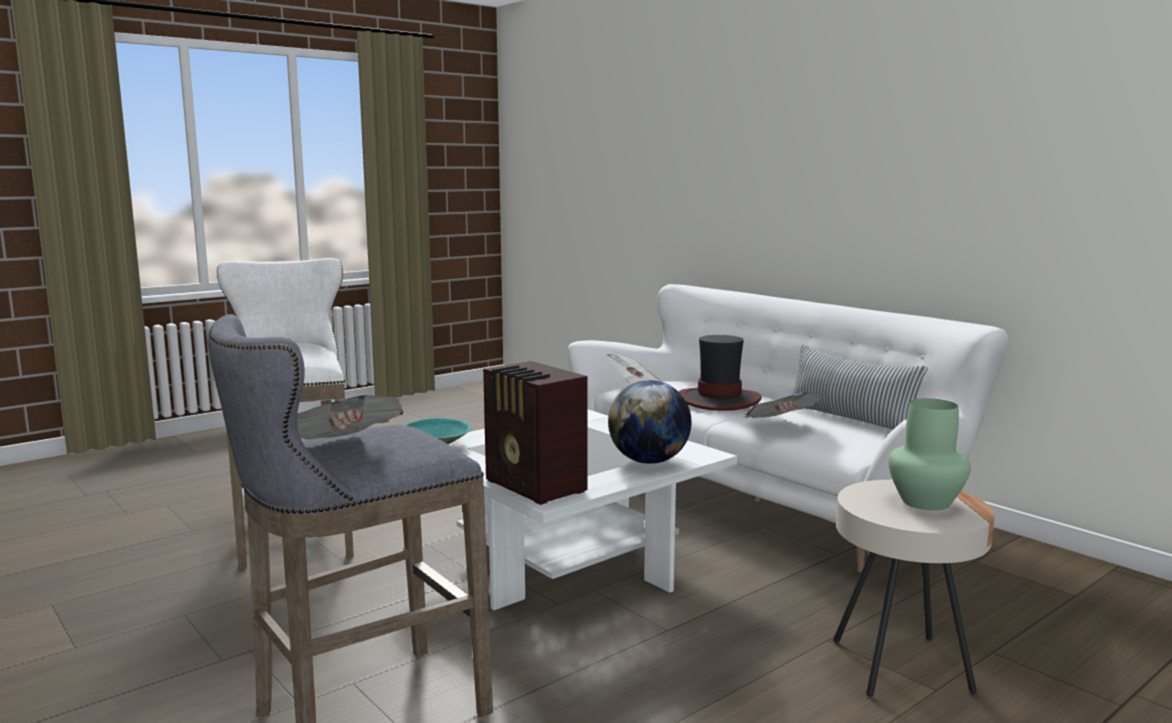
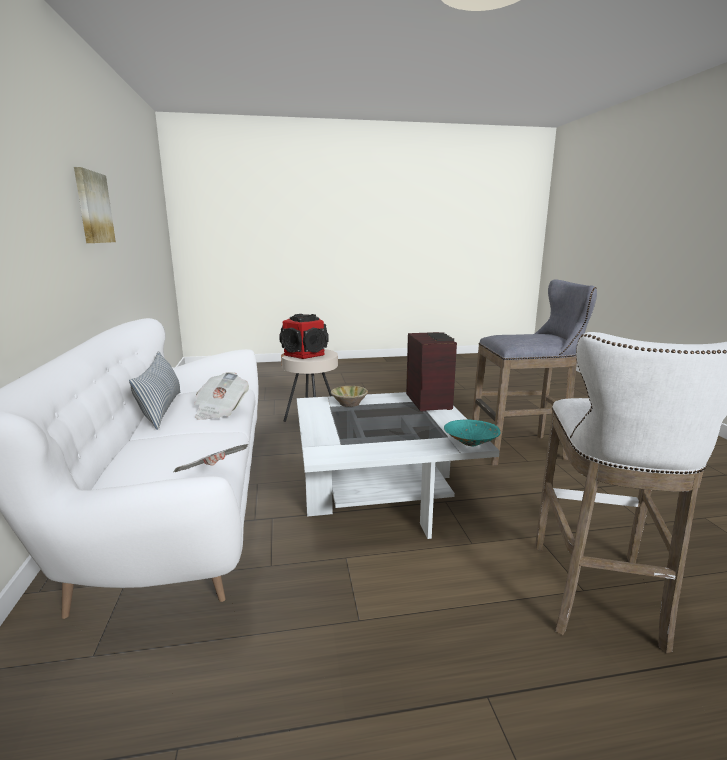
camera: 150 degrees left, 5 degrees up
(344, 452) = (534, 332): newspaper -> none
(649, 461) = (349, 403): globe -> beige bowl
(719, 400) = (181, 445): hat -> none
(927, 502) = (305, 354): green vase -> speaker
(1054, 148) = (93, 207): none -> picture

